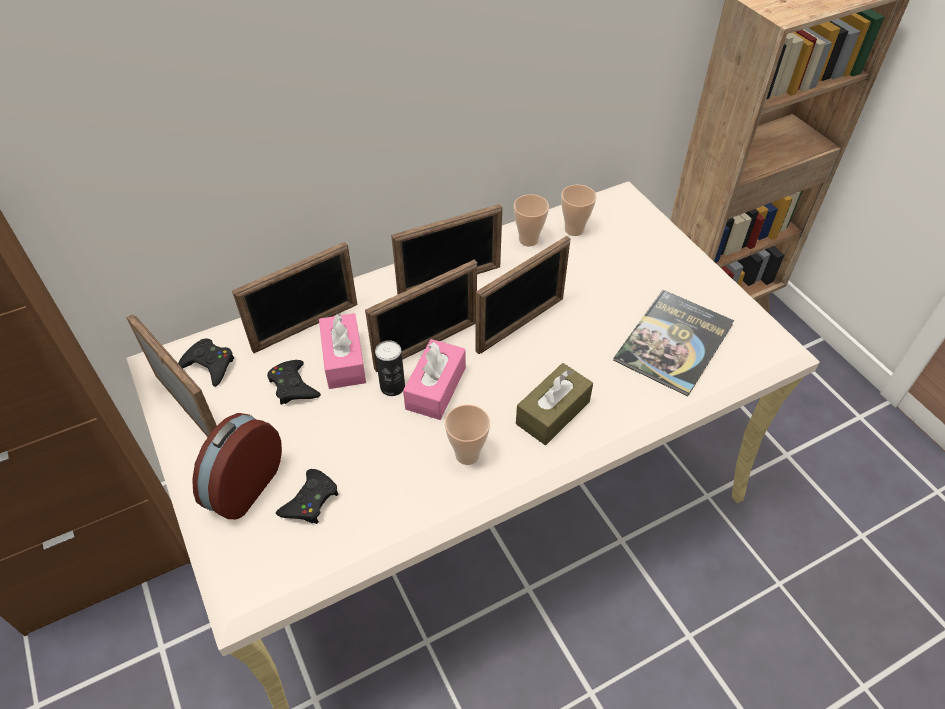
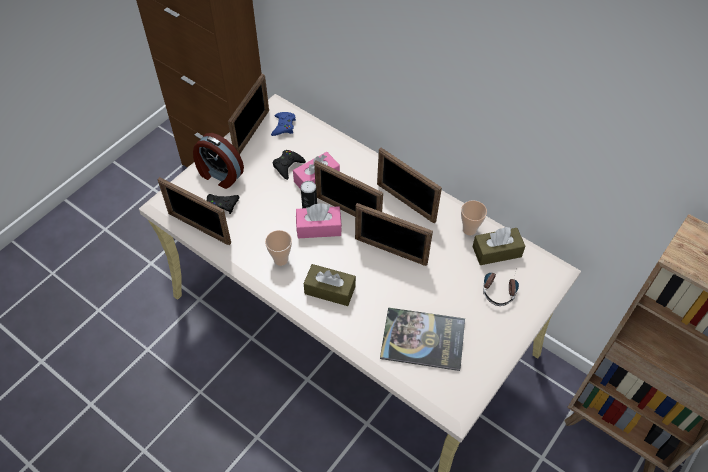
camera: 65 degrees right, 5 degrees up
(209, 365) = (283, 126): black game controller -> blue game controller
(243, 485) = (219, 175): alarm clock -> alarm clock turned 150 degrees counterclockwise
(306, 327) = (330, 152): picture frame -> picture frame (199, 228)
(574, 230) = (497, 251): cup -> brown tissue box
(627, 247) = (499, 287): none -> headphones

